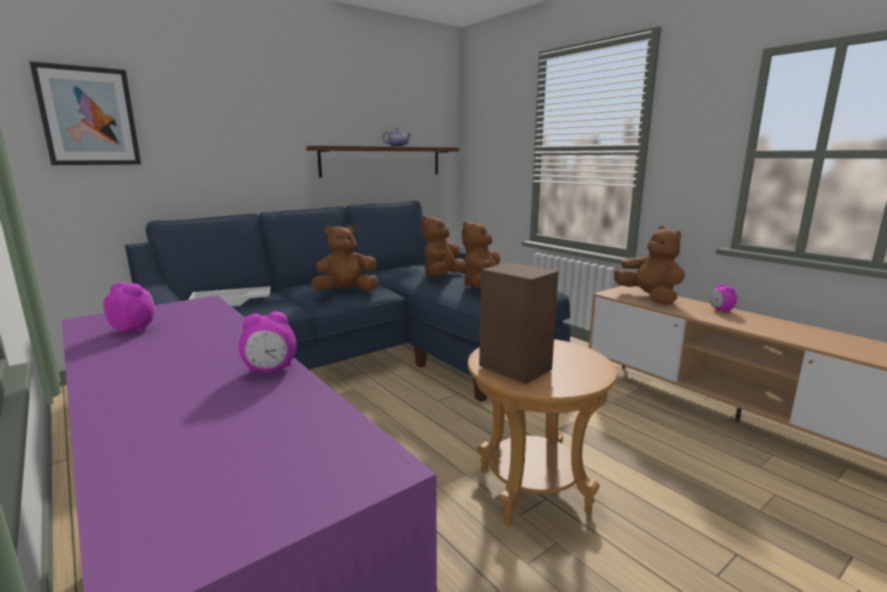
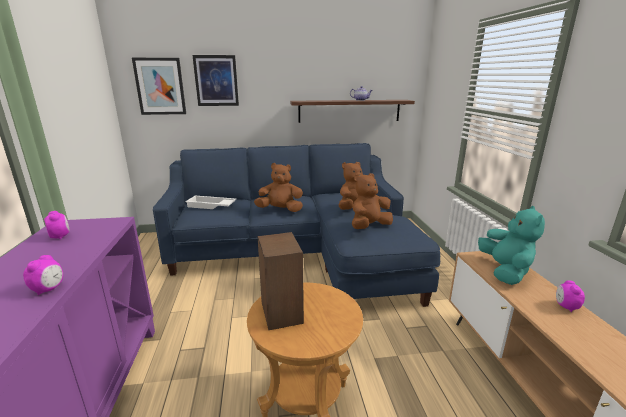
camera: 30 degrees right, 5 degrees up
(192, 112) = (216, 81): none -> picture
(270, 370) = (49, 289): alarm clock -> alarm clock turned 90 degrees counterclockwise
(649, 298) = (505, 271): brown plush toy -> turquoise plush toy

